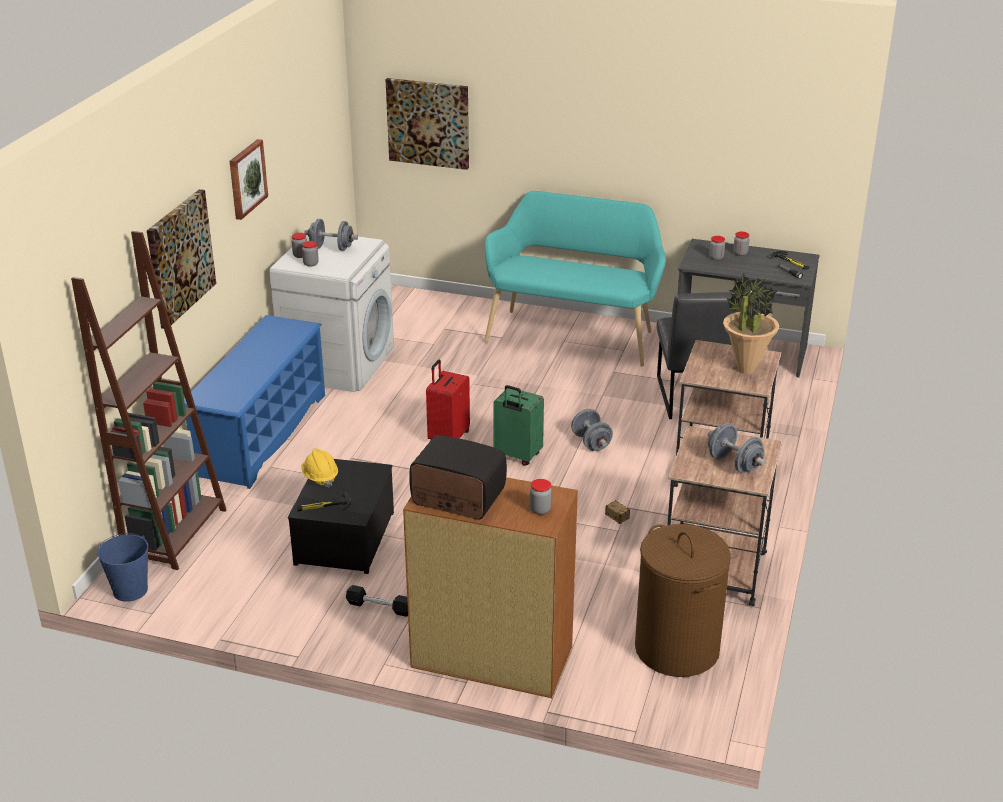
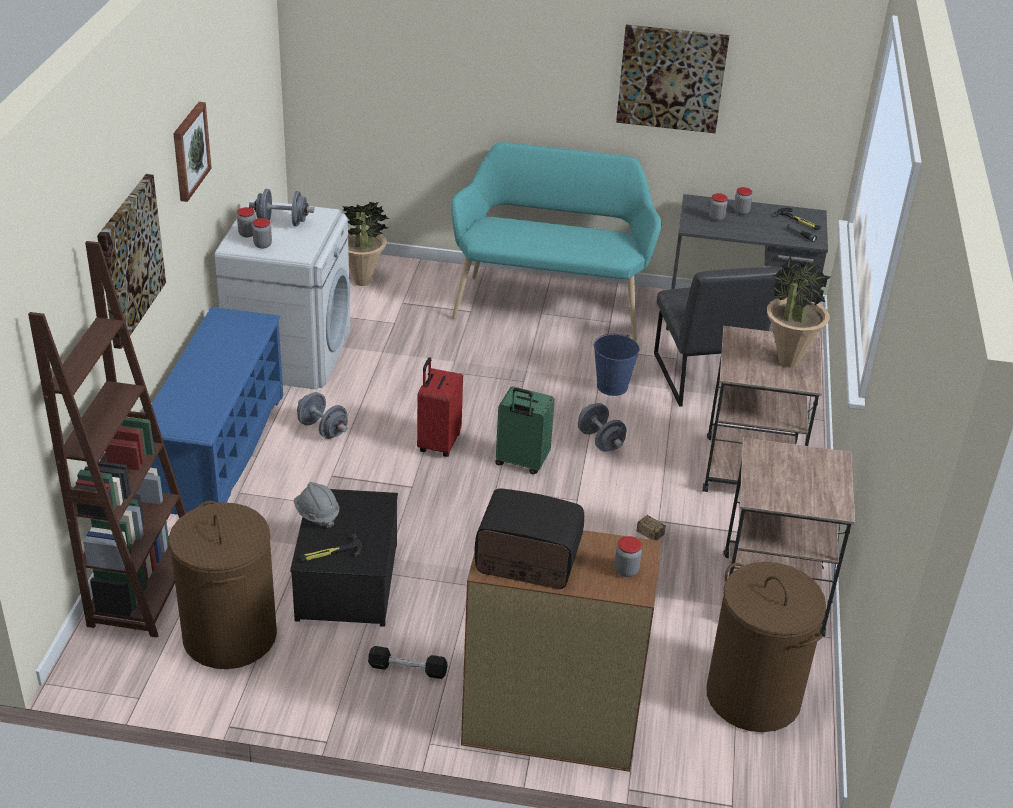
camera: 10 degrees left, 5 degrees up
(130, 590) = (106, 669): blue bucket -> blue bucket (612, 386)
(236, 572) = (229, 636): none -> brown laundry basket
(320, 477) = (317, 514): yellow hard hat -> grey hard hat
(414, 311) = (363, 281): none -> potted plant
(428, 123) = (377, 65): picture -> picture (671, 78)
(734, 464) = (807, 485): grey dumbbell -> grey dumbbell (323, 429)

